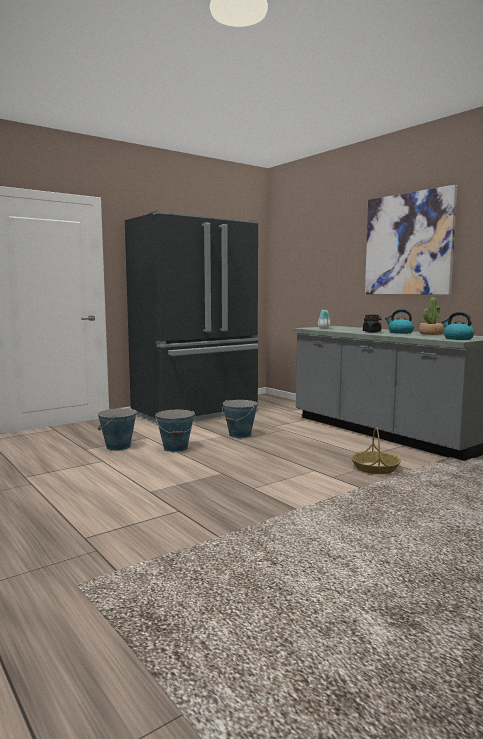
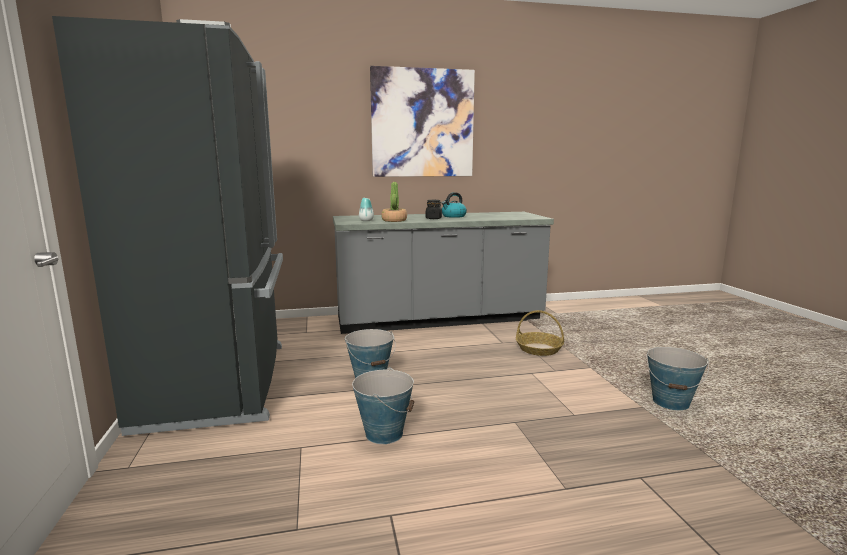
camera: 65 degrees left, 5 degrees up
(118, 447) = (322, 485): bucket -> bucket (671, 403)
(431, 334) = (476, 214): potted plant -> potted plant (394, 220)
(457, 339) = (528, 216): kettle -> none

